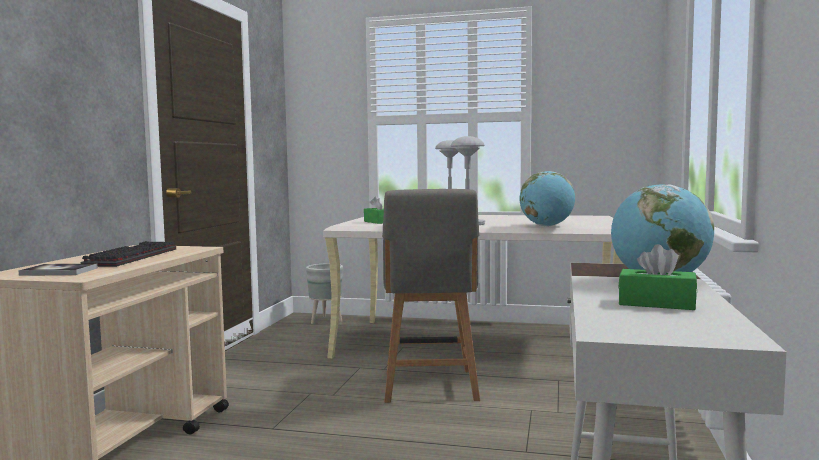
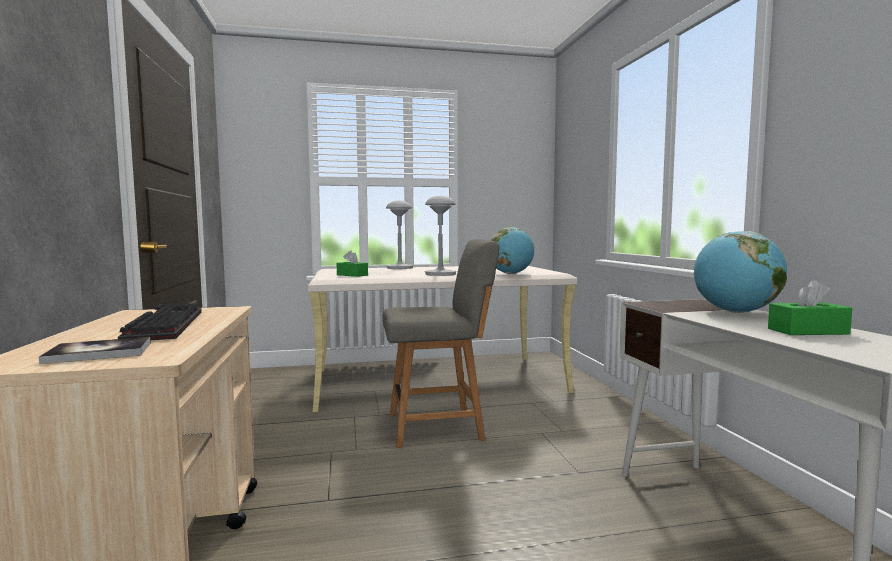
camera: 25 degrees left, 0 degrees up
(326, 320) = (274, 374): grey planter -> none
(430, 387) = (439, 426): grey chair -> grey chair turned 75 degrees counterclockwise

